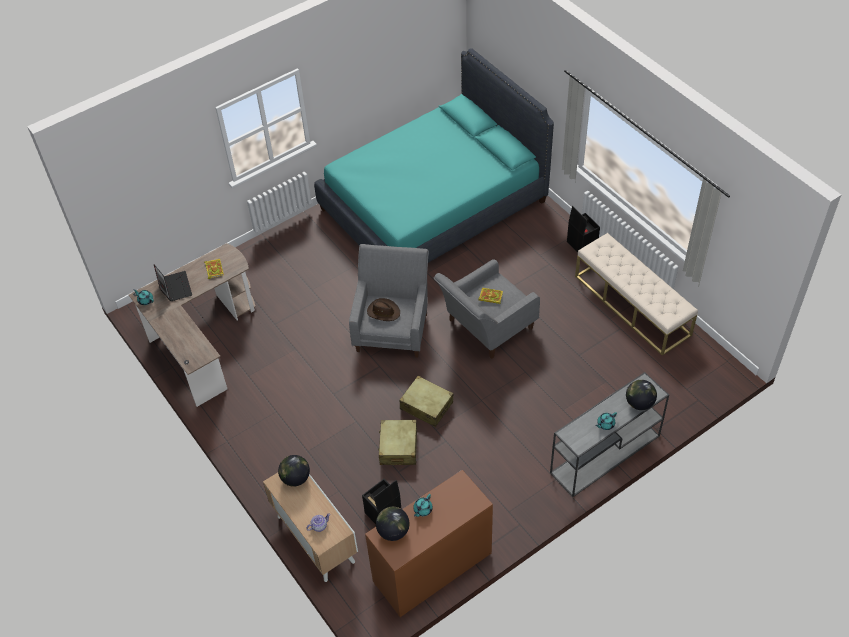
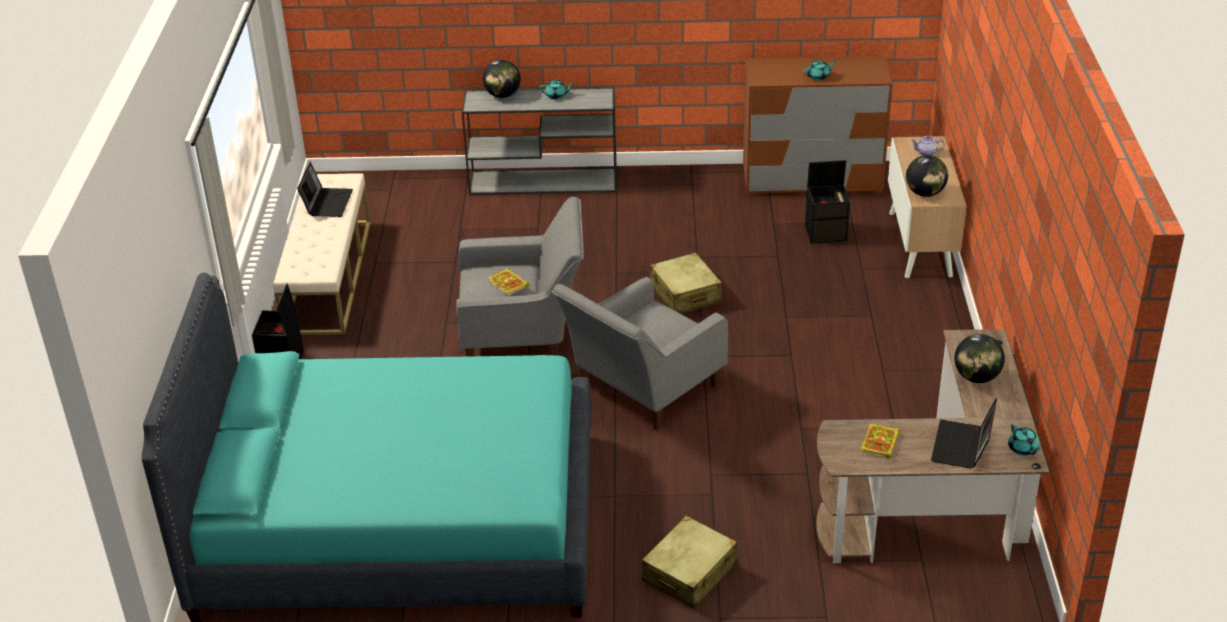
camera: 145 degrees left, 15 degrees down
(383, 311) = (662, 329): brown hat -> none
(393, 531) = (862, 75): globe -> globe (976, 377)
(398, 447) = (757, 274): beige suitcase -> beige suitcase (690, 572)
(653, 293) = (327, 203): none -> laptop

